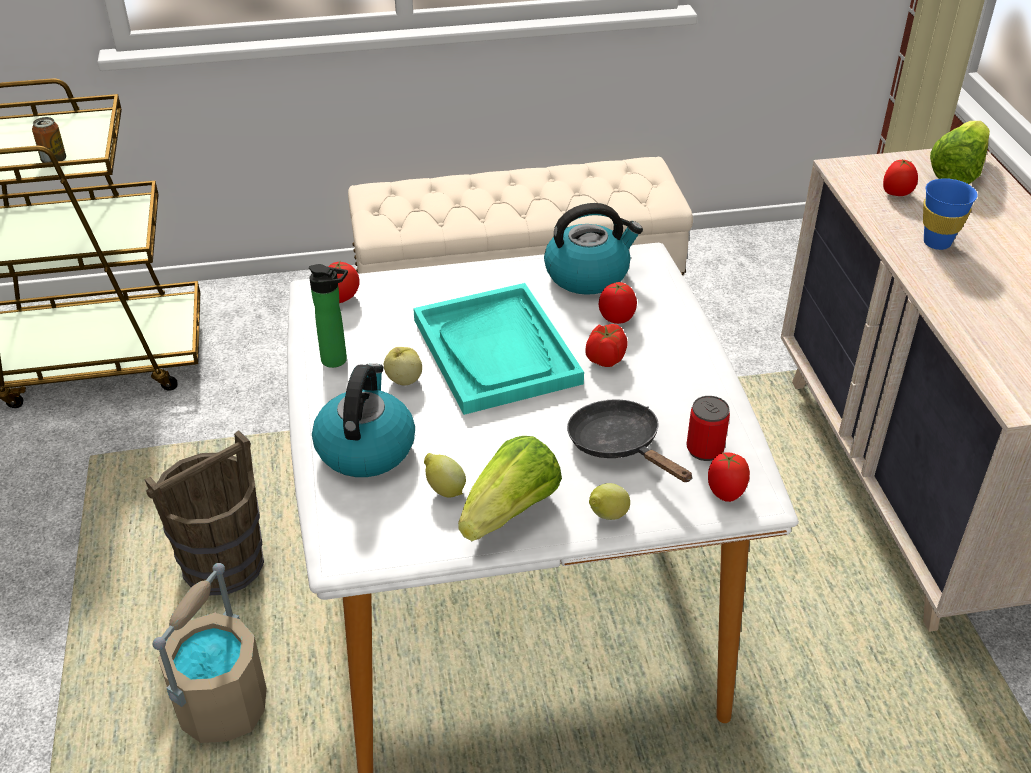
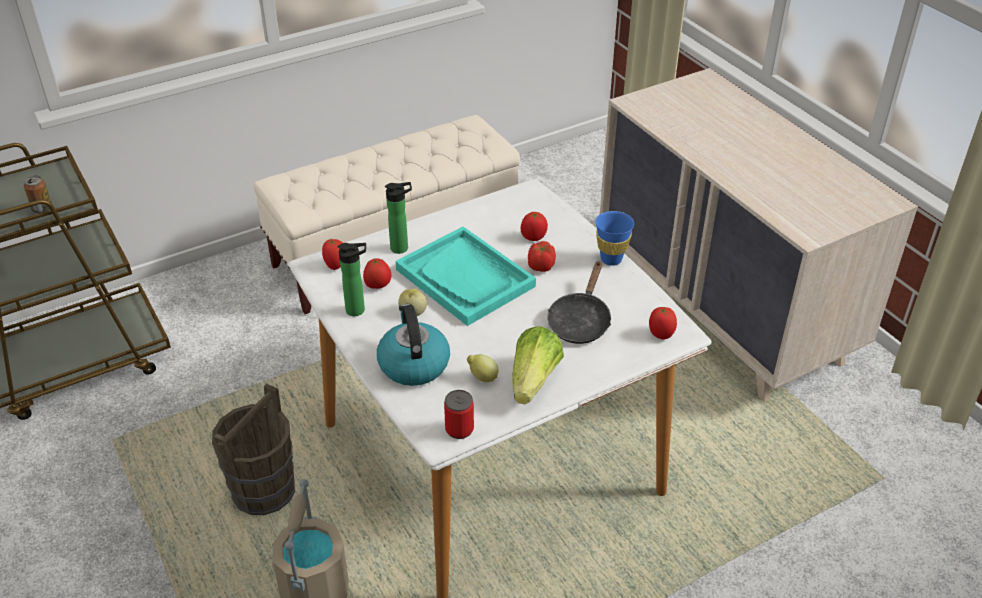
camera: 20 degrees left, 0 degrees up
(437, 294) = (402, 248): none -> bottle
(588, 274) = (498, 211): kettle -> none
(606, 516) = (596, 368): lemon -> none
(619, 446) = (580, 321): black frying pan -> black frying pan turned 105 degrees counterclockwise
(704, 449) = (634, 310): can -> can (459, 429)
(896, 194) = (673, 113): tomato -> tomato (378, 286)
(937, 242) = (713, 142): blue cup -> blue cup (611, 259)
(957, 172) = (704, 90): lettuce -> none

